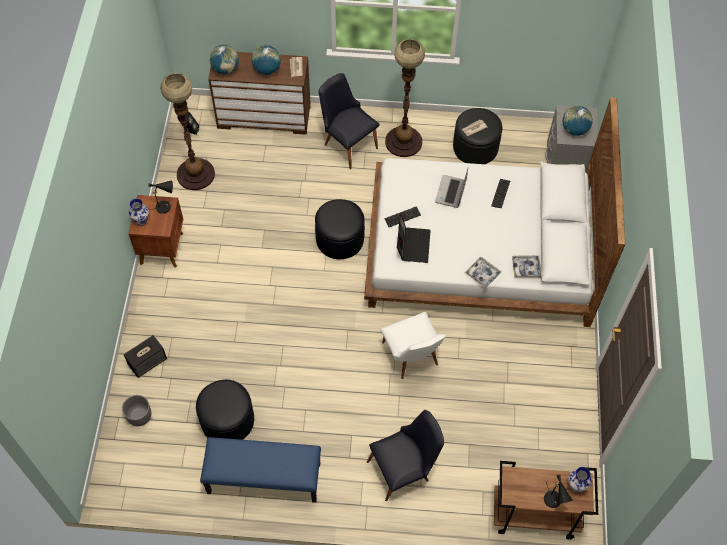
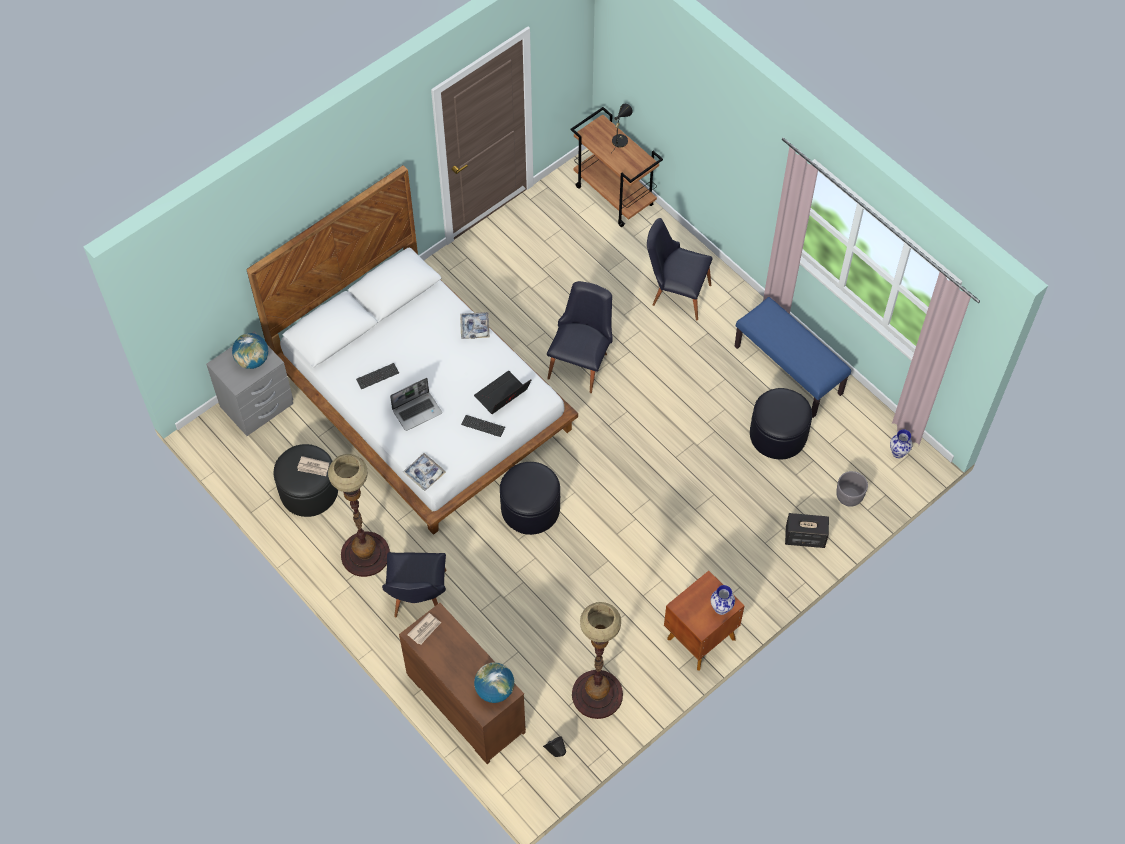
camera: 135 degrees left, 0 degrees up
(165, 206) = (685, 605): black table lamp -> none
(267, 70) = (455, 652): globe -> none
(412, 358) = (581, 361): white chair -> black chair
(526, 268) = (436, 303): tray -> tray (424, 474)
(575, 485) = (594, 136): vase -> vase (898, 453)

